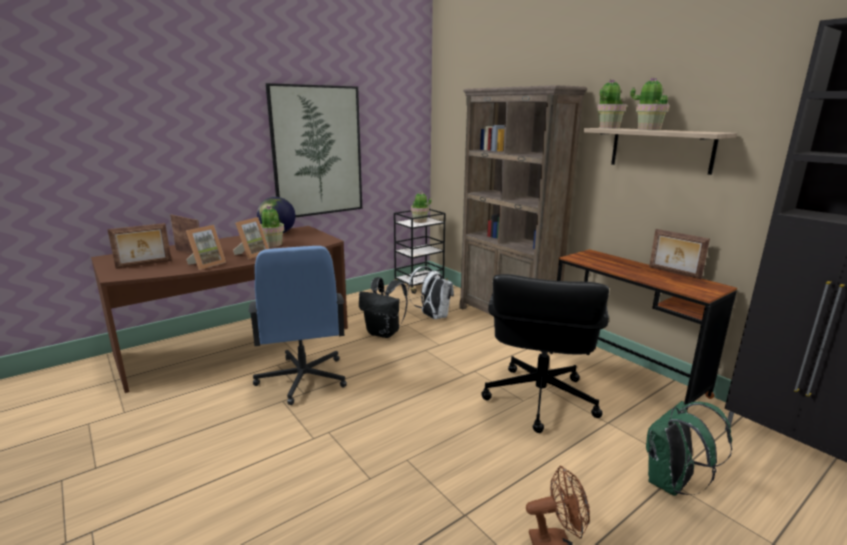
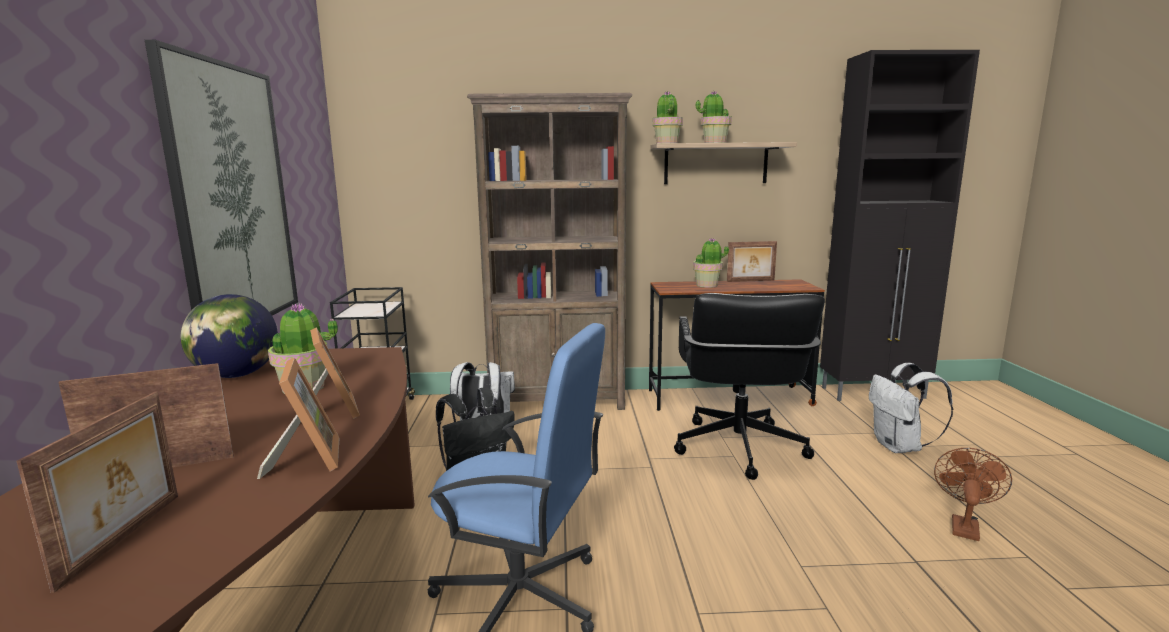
camera: 55 degrees left, 5 degrees down
(420, 221) = (369, 308): potted plant -> potted plant (707, 285)
(538, 399) = (738, 448): black office chair -> black office chair turned 45 degrees clockwise
(671, 484) = (899, 447): green backpack -> white backpack

